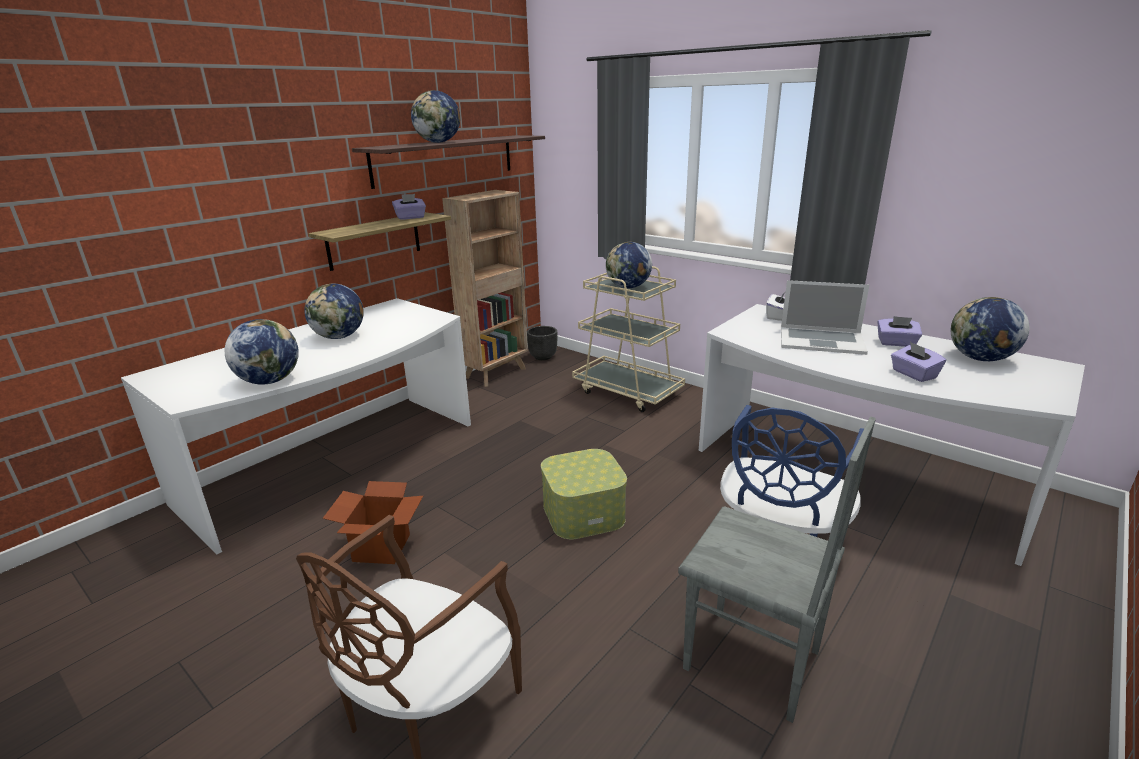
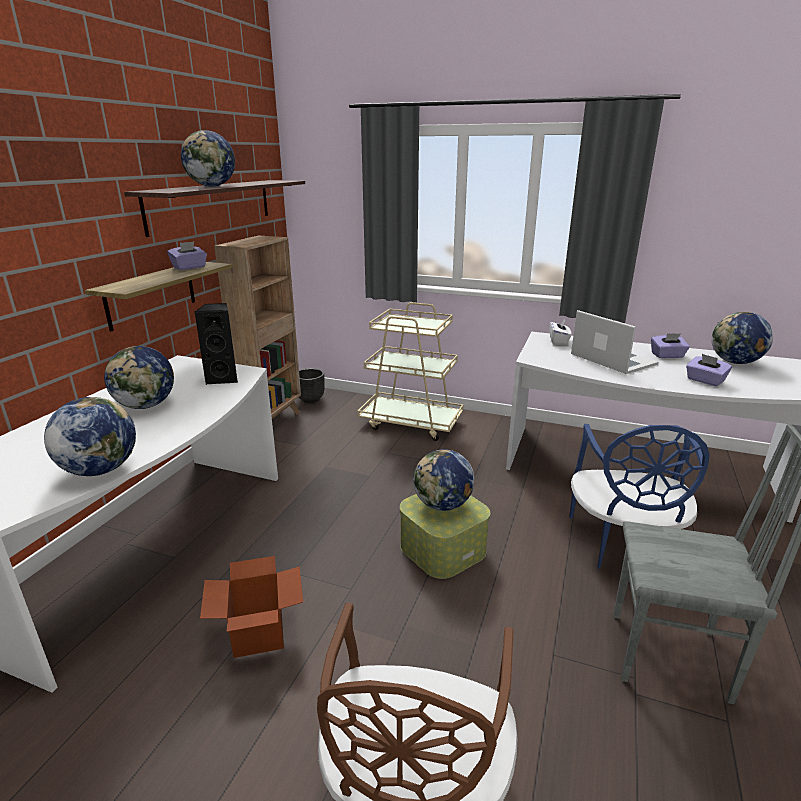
camera: 20 degrees left, 0 degrees up
(417, 321) = (224, 378): none -> black speaker
(628, 287) = (411, 325): globe -> globe (442, 505)
(821, 340) = (612, 359): laptop -> laptop turned 120 degrees counterclockwise

